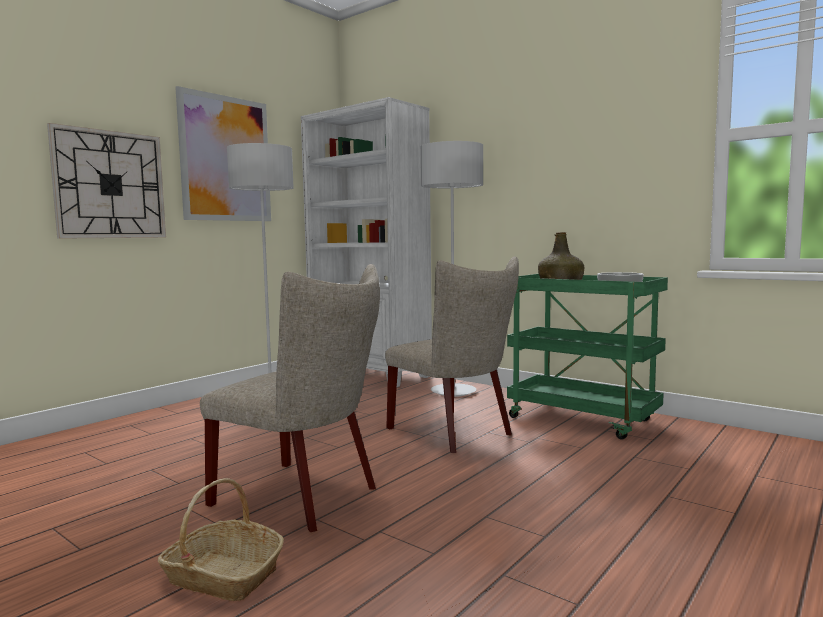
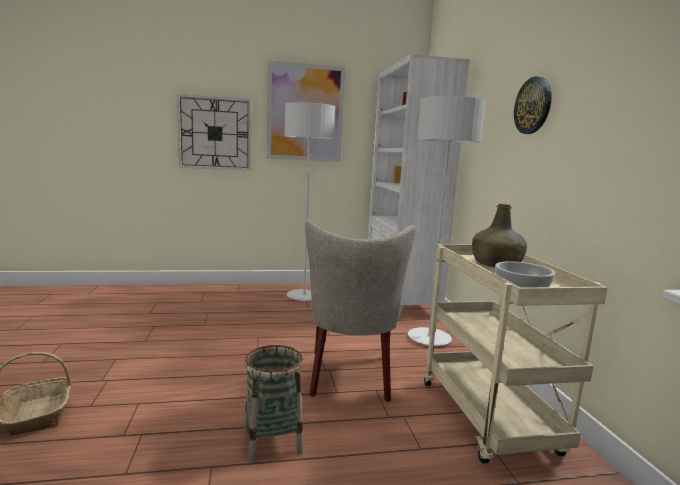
camera: 40 degrees right, 5 degrees up
(304, 497) = (166, 383): beige chair -> none
(491, 485) = (272, 441): none -> basket
(530, 152) = (533, 105): none -> wall clock
(583, 419) = (490, 419): green cart -> beige cart

